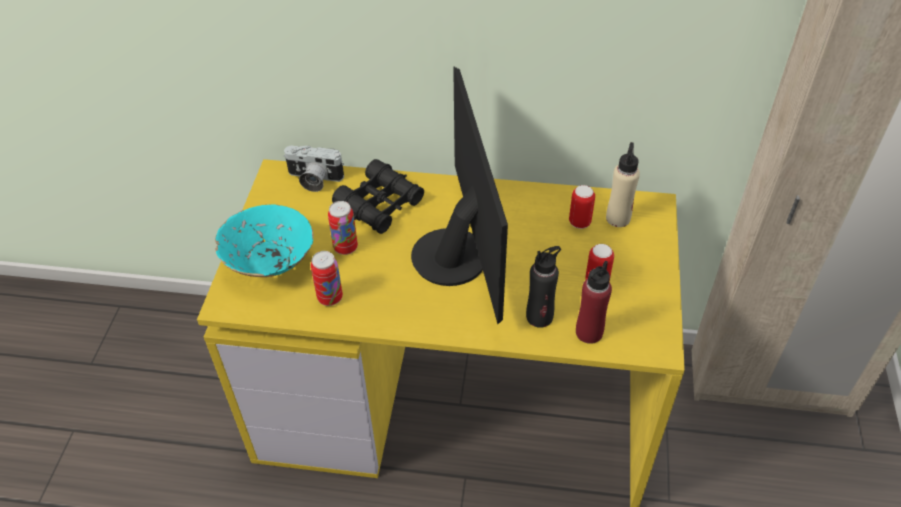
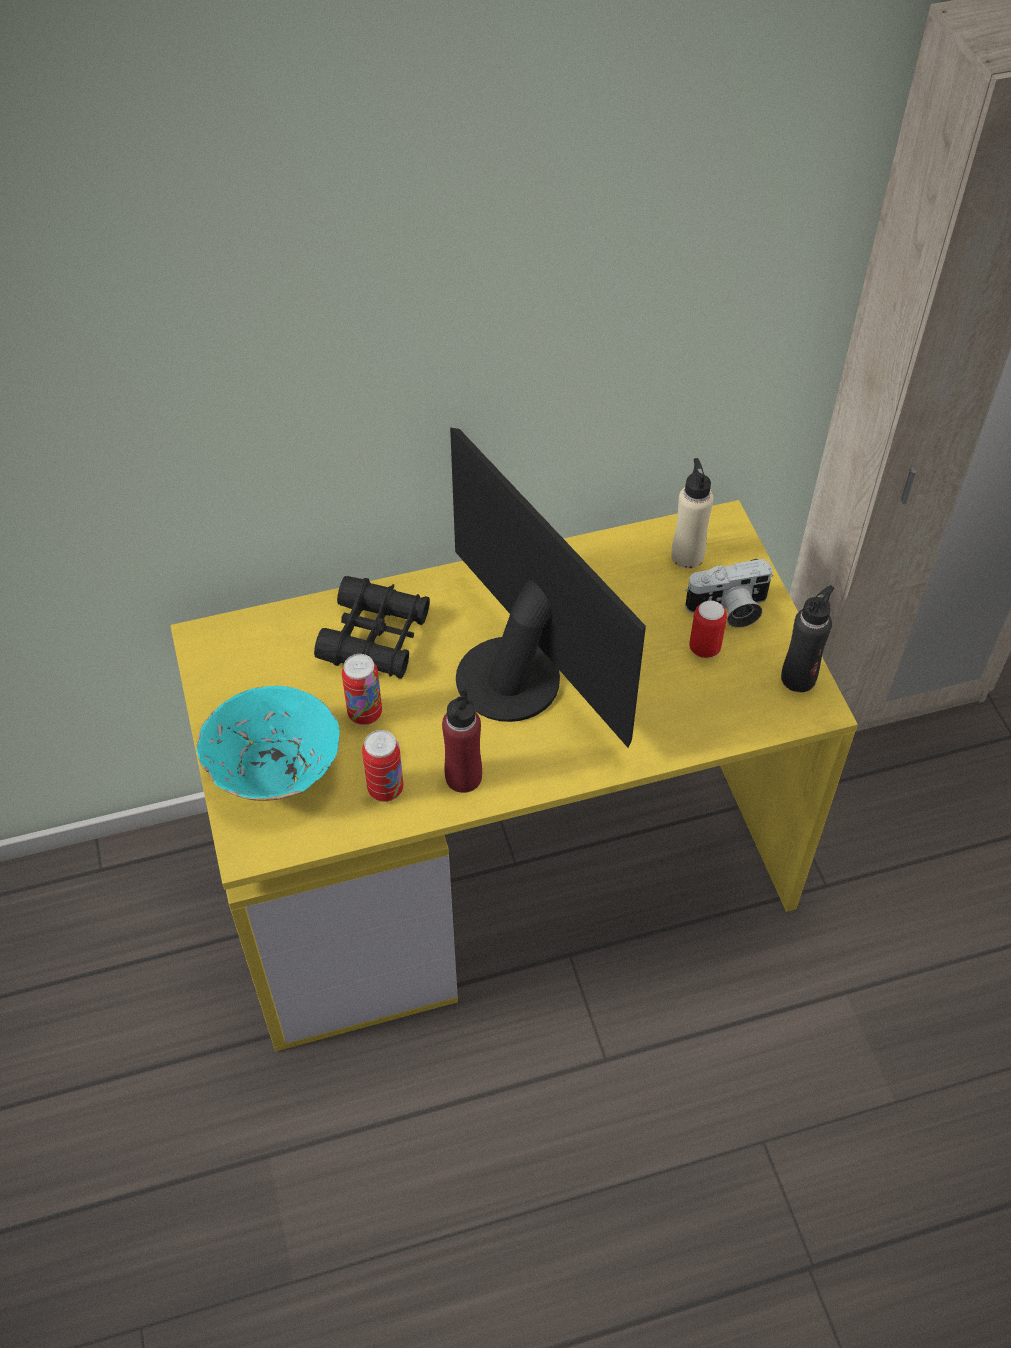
camera: 25 degrees left, 5 degrees up
(313, 179) = (262, 632): camera -> camera (729, 610)
(539, 317) = (661, 718): black bottle -> black bottle (798, 678)
(579, 222) = (644, 576): can -> none
(589, 332) = (728, 717): red bottle -> red bottle (463, 777)

